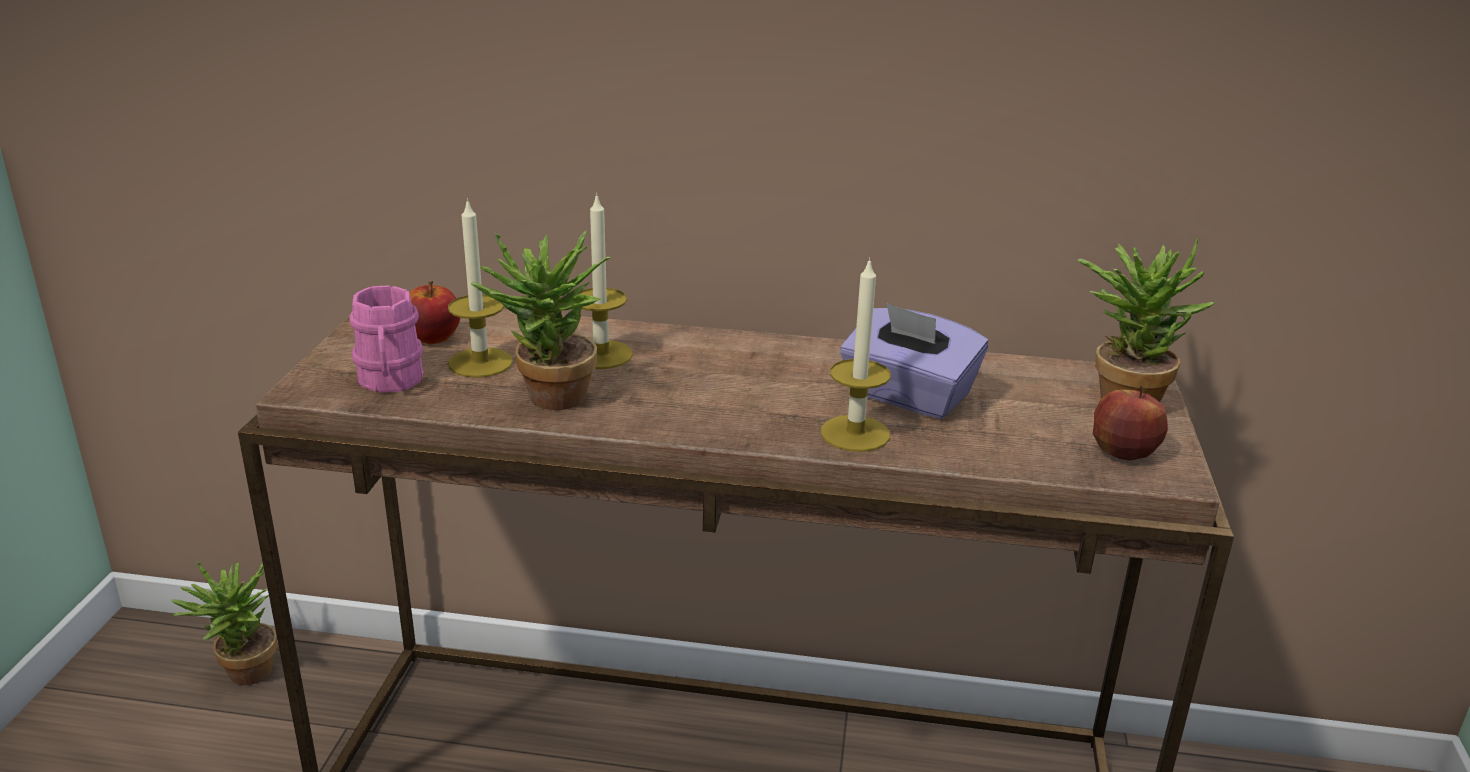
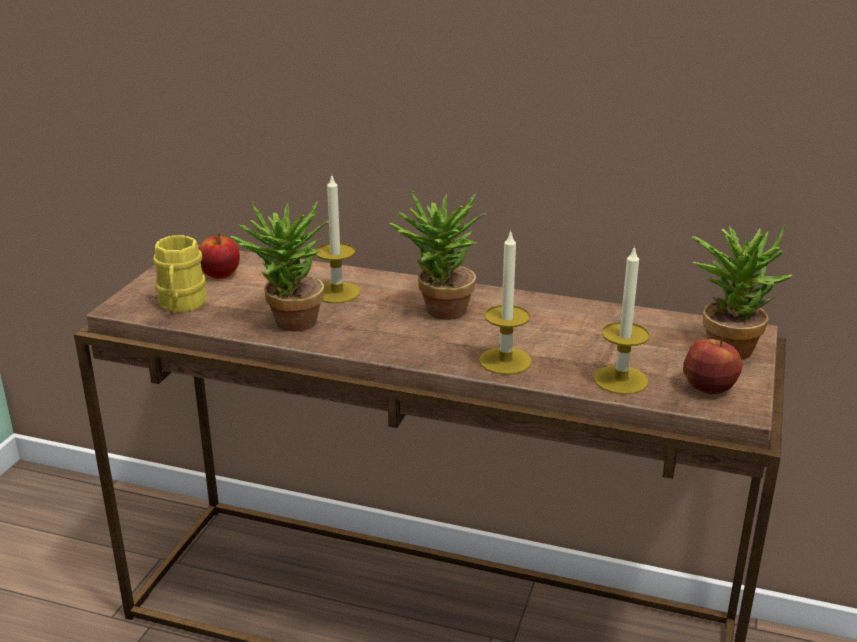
camera: 10 degrees right, 0 degrees up
(241, 675) = (93, 515): potted plant -> potted plant (438, 313)
(390, 382) = (181, 305): pink mug -> yellow mug
(480, 362) = (248, 294): candle -> candle (620, 380)
(907, 396) = (556, 335): purple tissue box -> none

